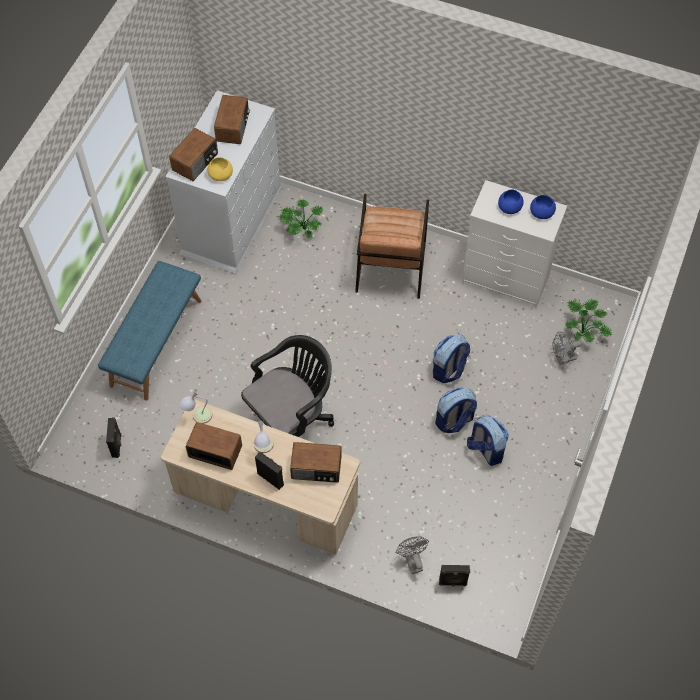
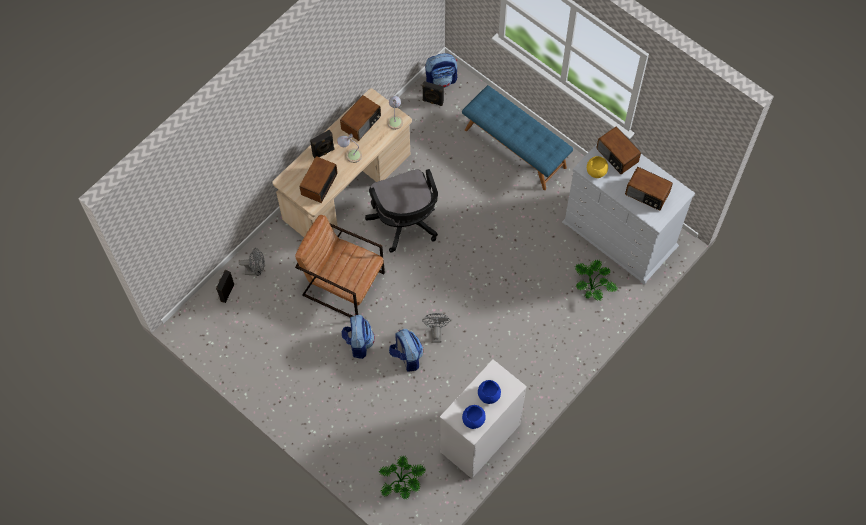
camera: 110 degrees right, 5 degrees up
(390, 266) = (527, 346): brown armchair -> brown armchair (343, 283)
(485, 449) = (323, 357): backpack -> backpack (441, 80)
(562, 359) = (381, 453): grey fan -> grey fan (436, 332)

